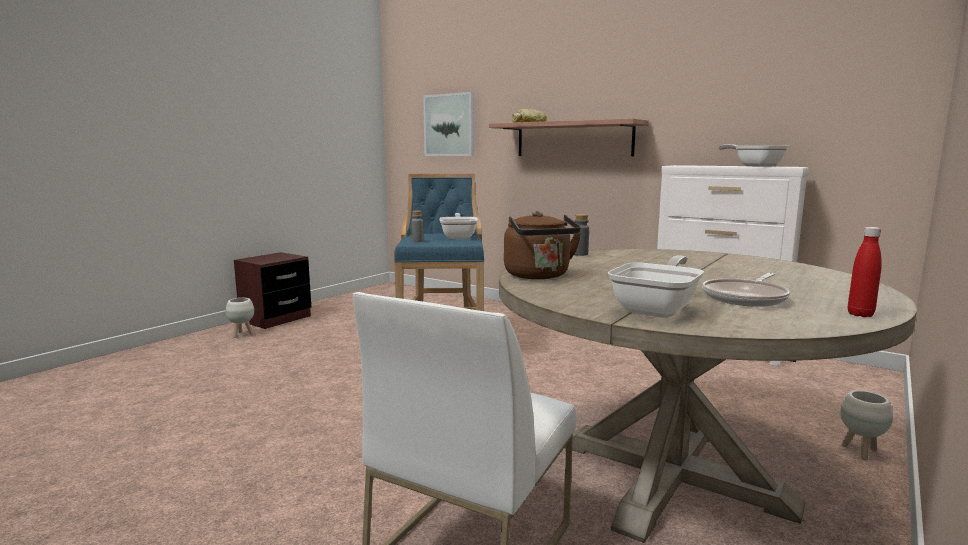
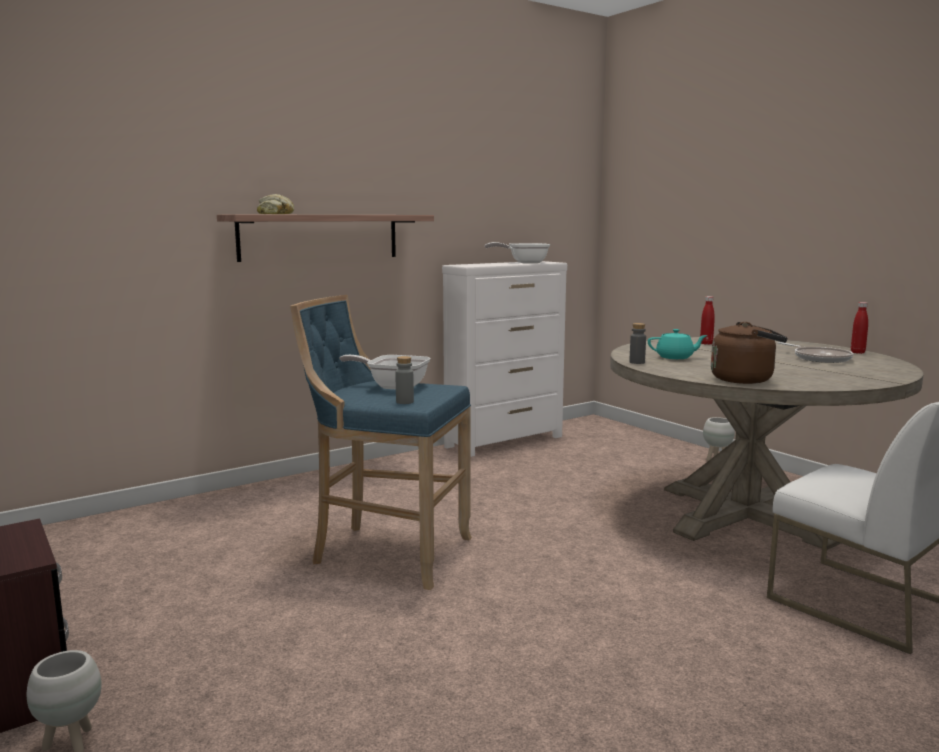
camera: 70 degrees left, 0 degrees up
(449, 125) = (83, 211): picture -> none
(630, 260) = (675, 357): none -> turquoise teapot
(658, 309) = (860, 373): frying pan -> none
(753, 266) = (706, 343): none -> red bottle

